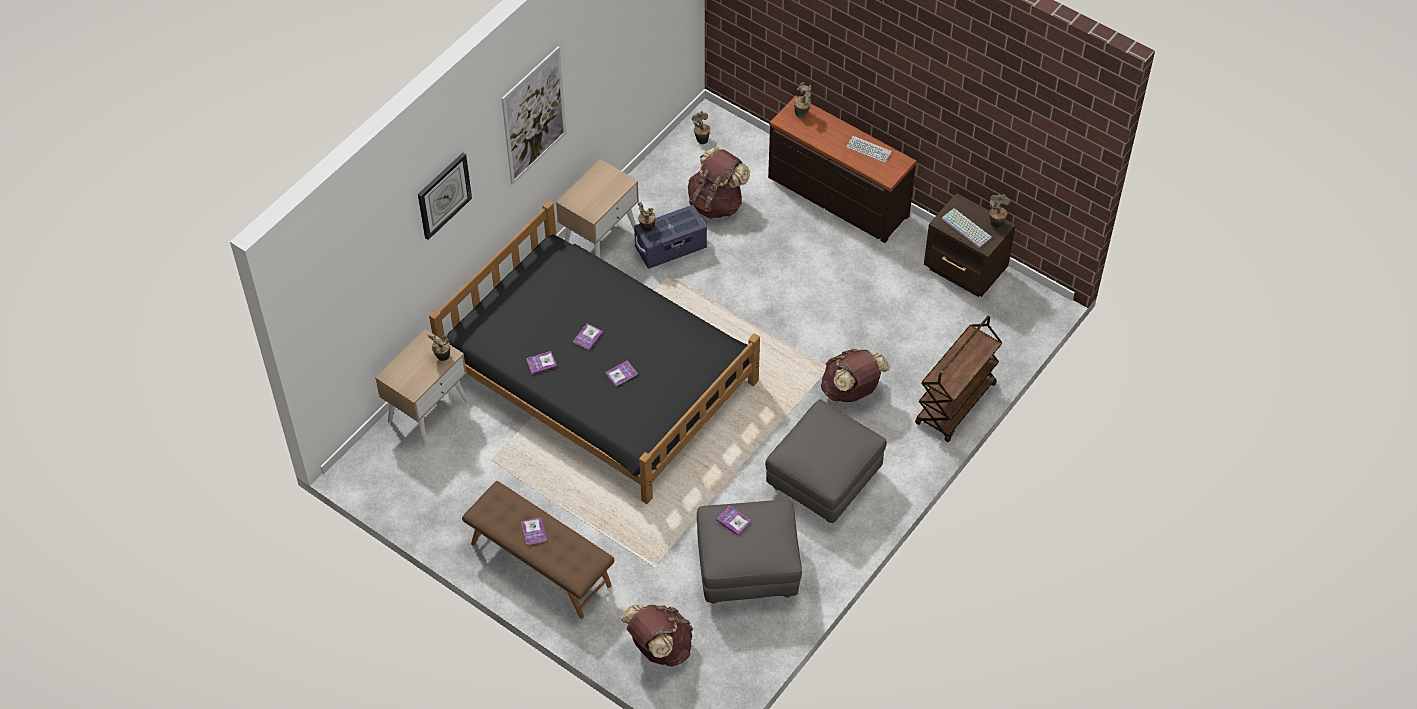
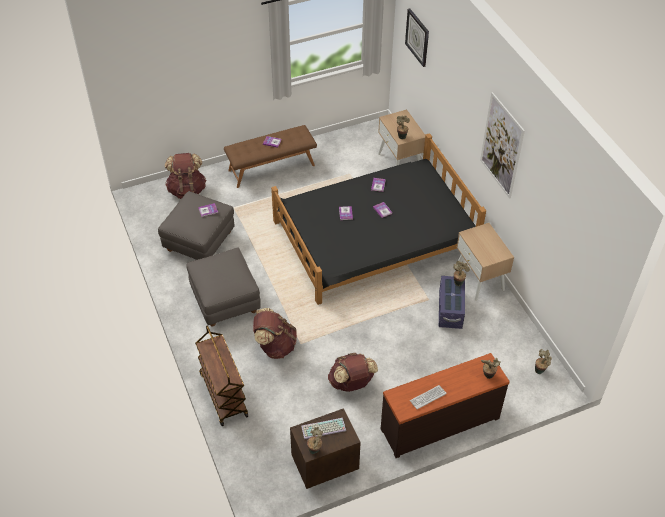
camera: 120 degrees right, 5 degrees down
(443, 195) = (456, 85): wall clock -> wall clock (417, 37)
(716, 203) = (475, 351): brown backpack -> brown backpack (351, 383)

